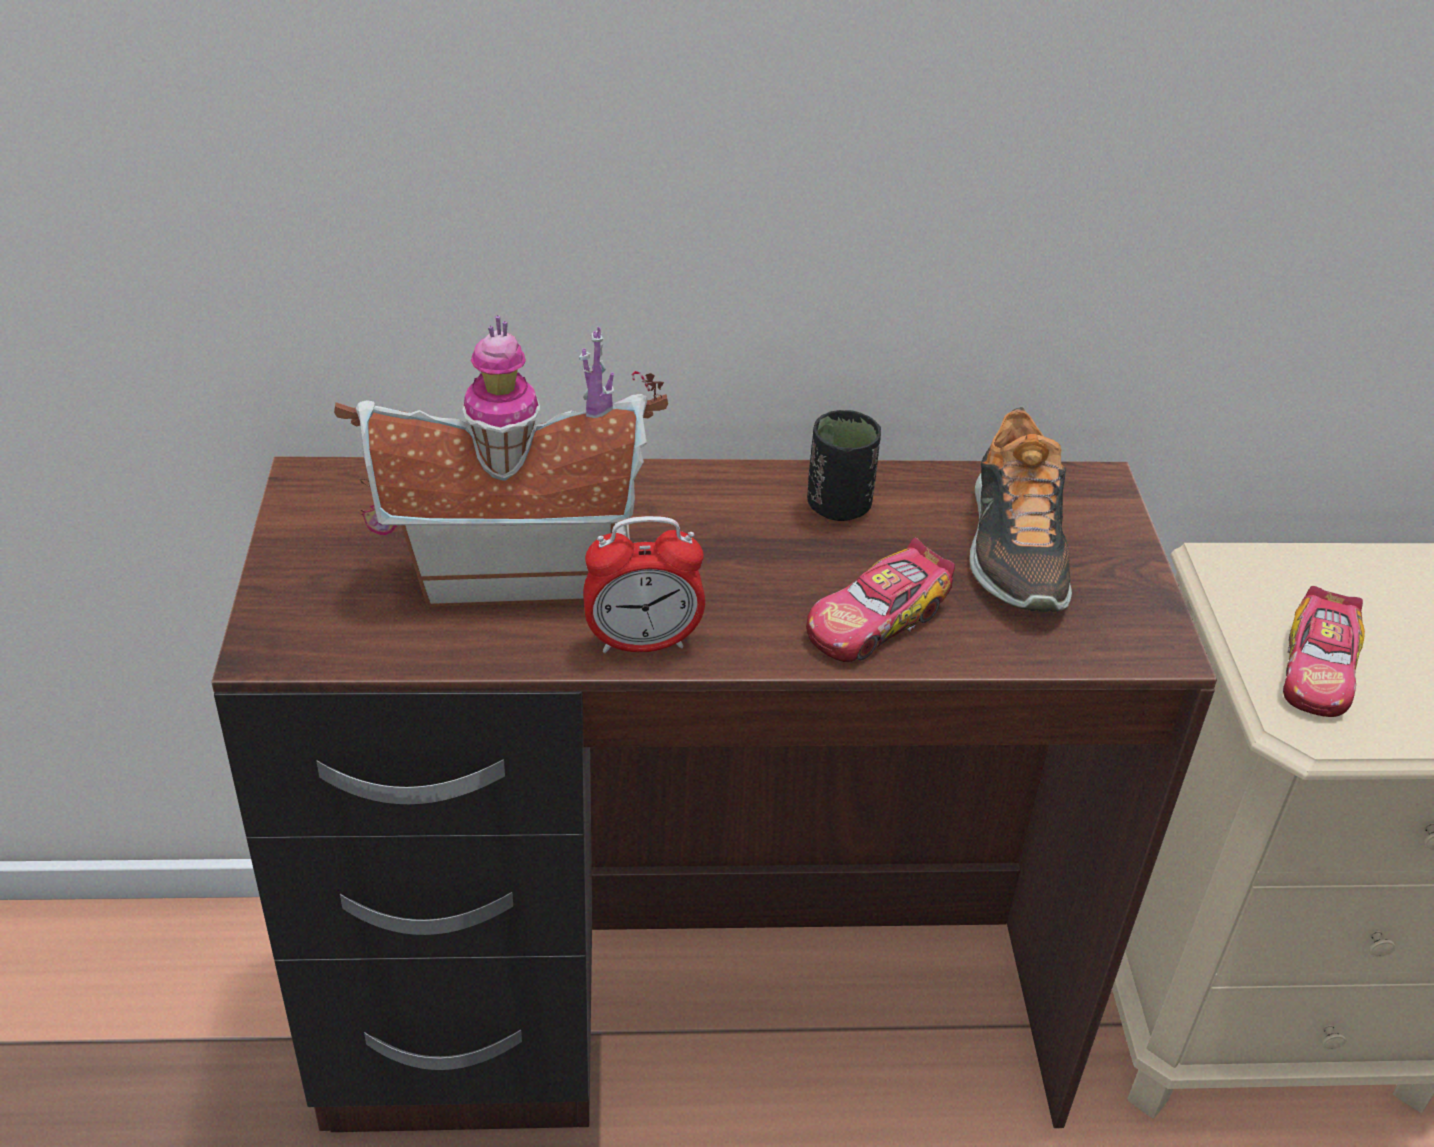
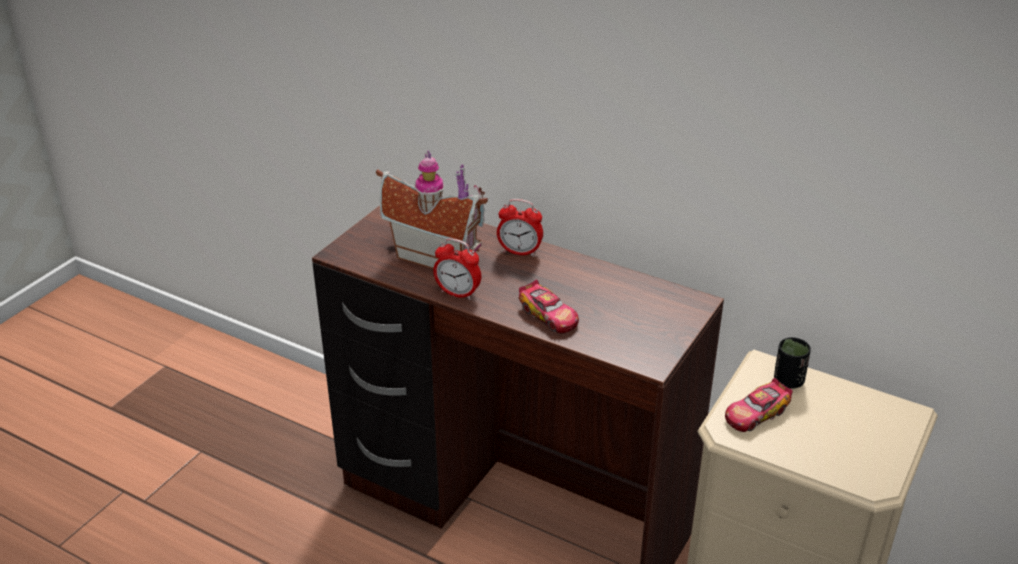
camera: 35 degrees right, 5 degrees down
(676, 498) = (520, 252): none -> alarm clock
(838, 506) = (579, 274): black cup -> black cup (788, 381)
(874, 621) = (549, 316): toy car -> toy car turned 120 degrees counterclockwise
(1014, 548) = (633, 312): shoe -> none

